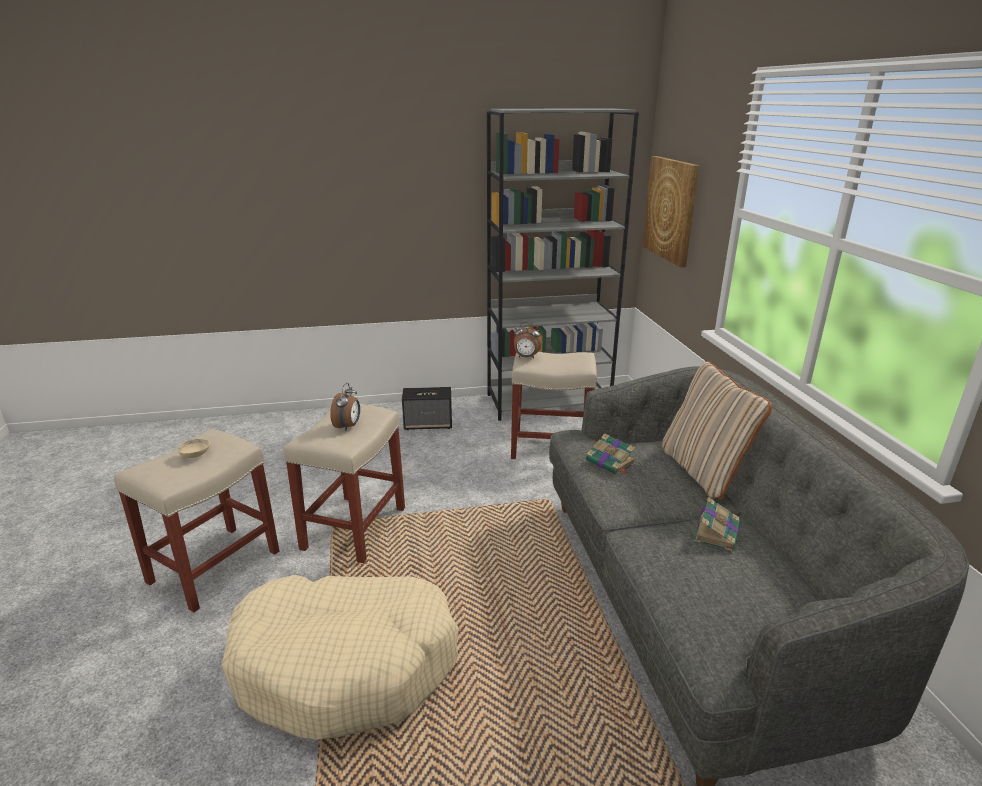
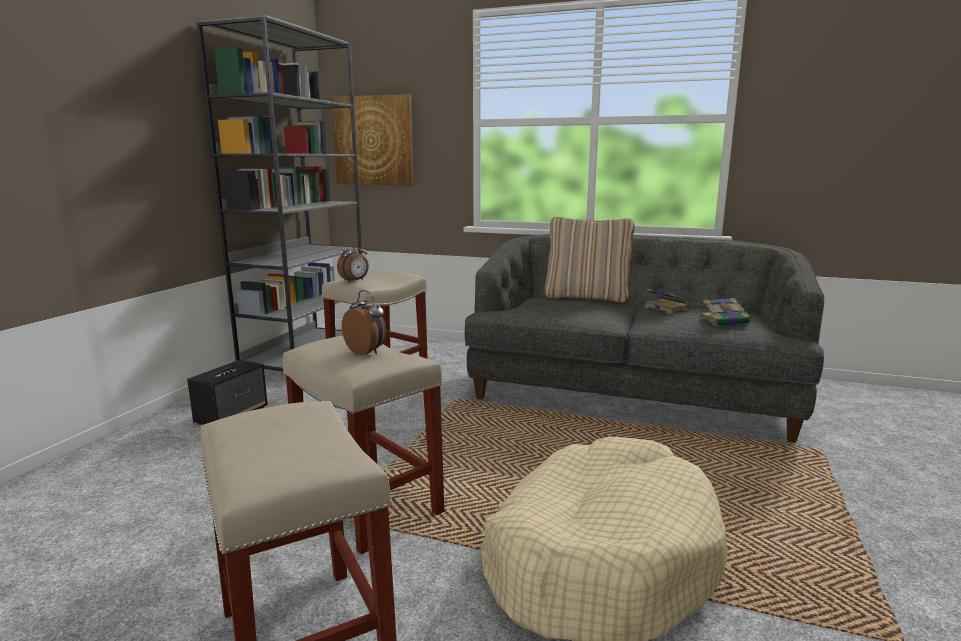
camera: 60 degrees left, 10 degrees down
(195, 455) = (287, 435): beige bowl -> none
(611, 463) = (550, 310): book -> book (724, 321)

